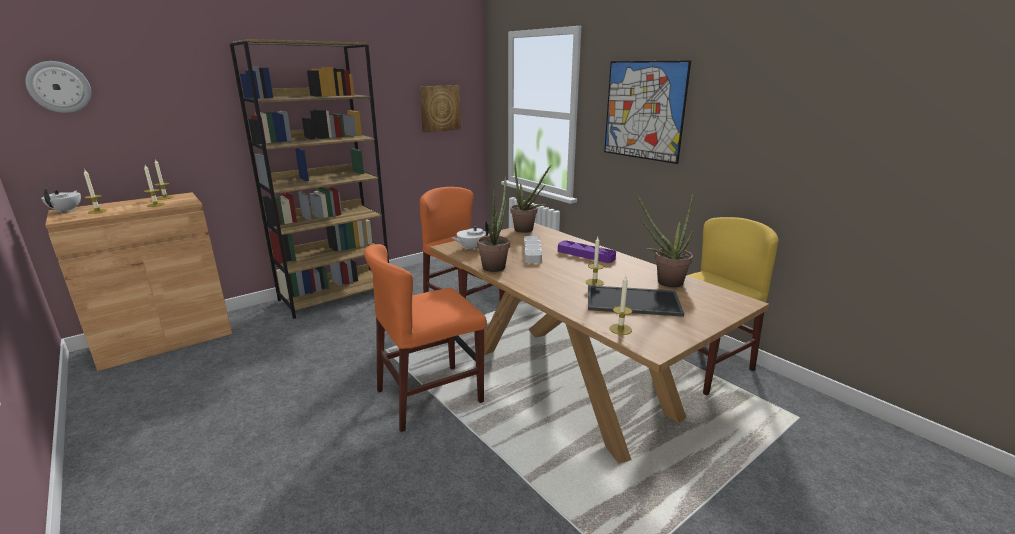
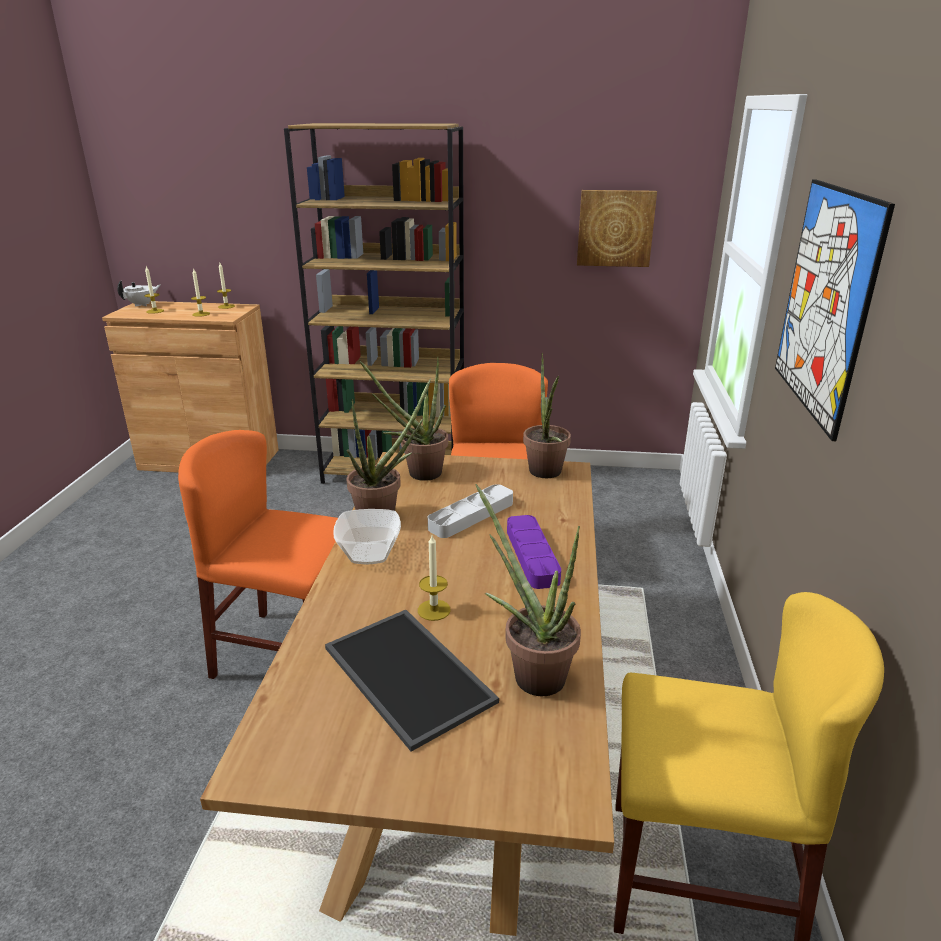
camera: 45 degrees right, 5 degrees up
(59, 87) = (152, 176): wall clock -> none
(471, 248) = (417, 473): white teapot -> potted plant
(524, 278) = (370, 553): none -> bowl
(620, 329) = (289, 707): candle -> none

